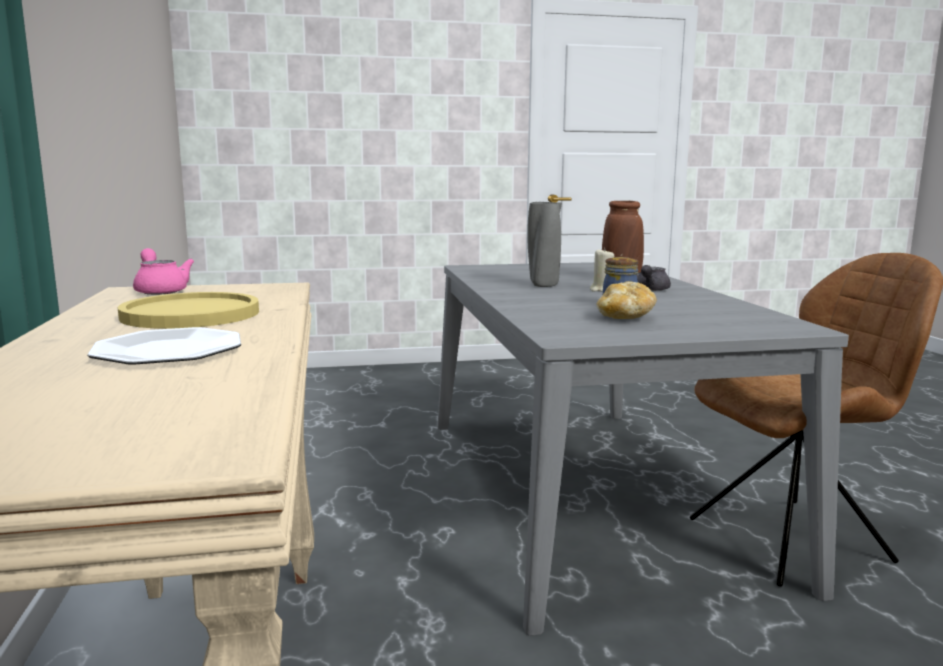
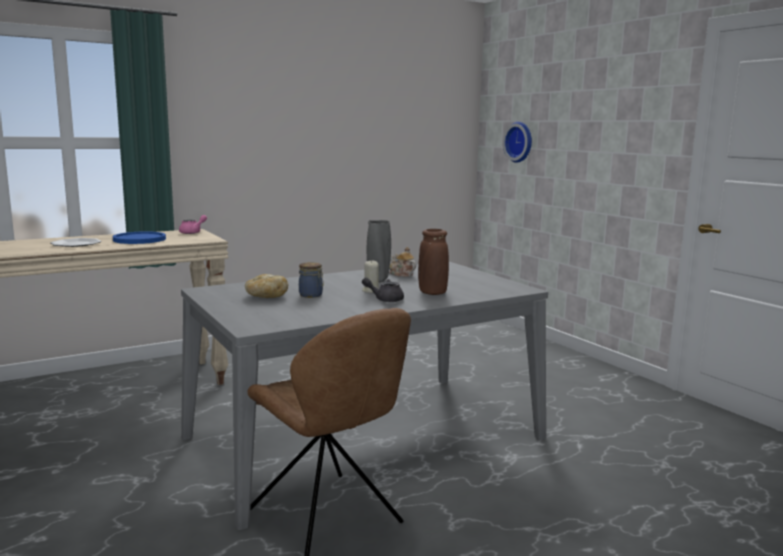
camera: 70 degrees right, 0 degrees up
(191, 314) = (139, 239): yellow plate -> blue plate
(277, 120) = (520, 142): none -> wall clock
(513, 278) = (401, 274): none -> teapot

